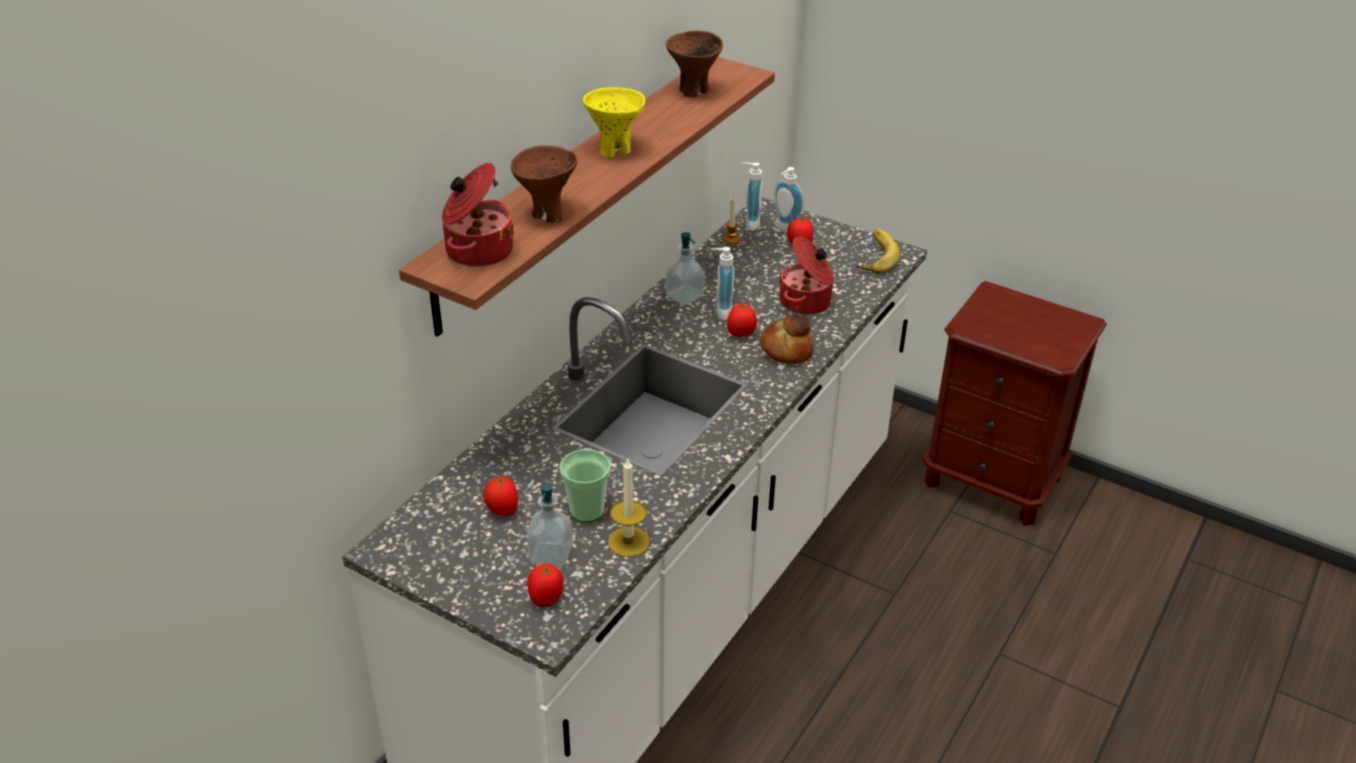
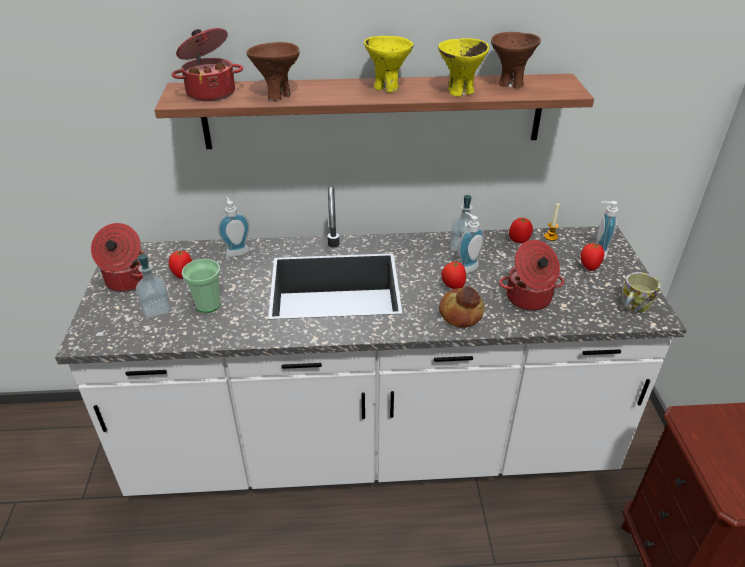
camera: 55 degrees right, 0 degrees up
(459, 562) = (127, 280): none -> cooking pot
(546, 599) = (115, 326): tomato -> tomato (519, 240)
(628, 542) = (191, 334): candle -> none
(678, 121) = (460, 92): none -> yellow bowl
(749, 223) = (580, 236): soap dispenser -> soap dispenser (237, 251)
(874, 256) = (633, 306): banana -> mug

